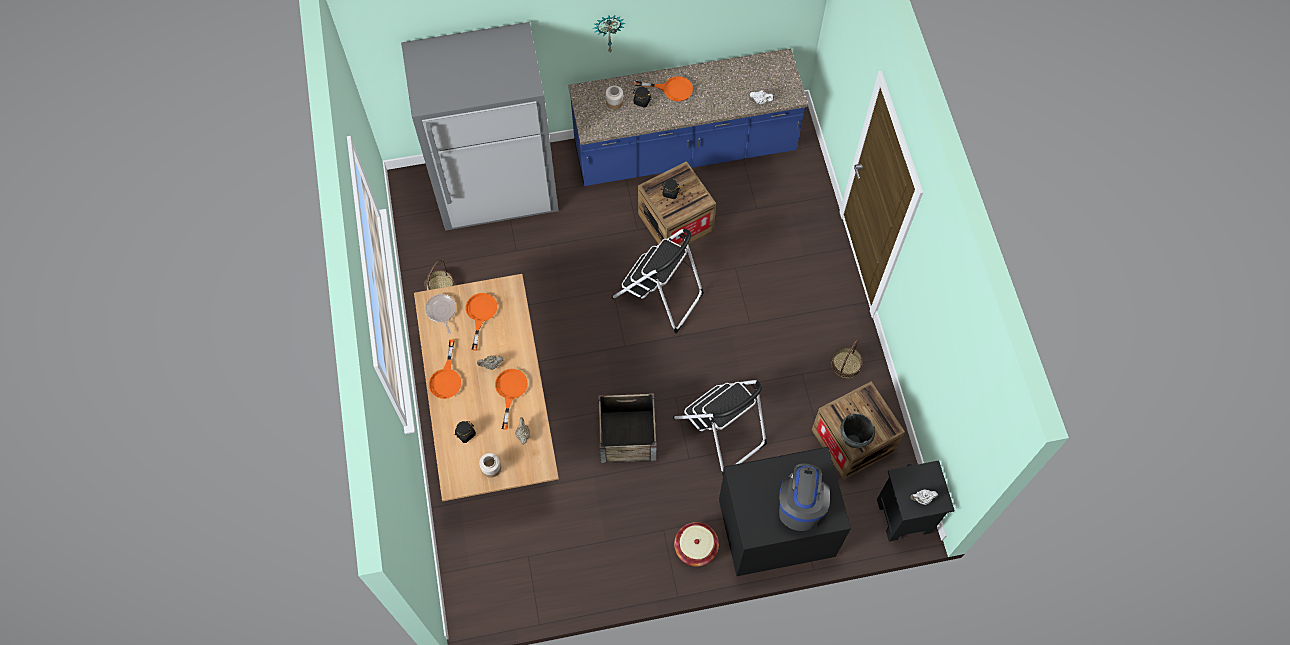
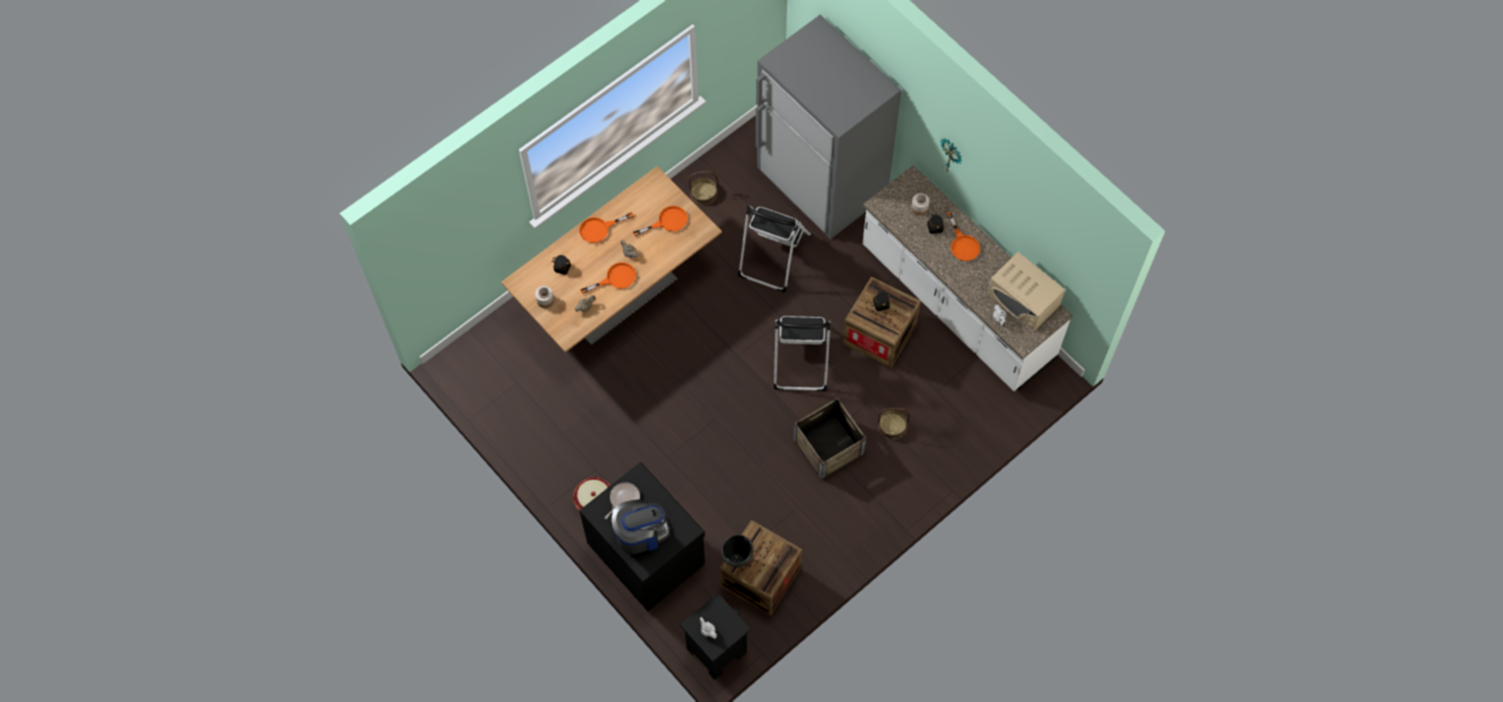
camera: 60 degrees right, 0 degrees up
(441, 311) = (653, 193): frying pan -> frying pan (623, 499)
(627, 436) = (659, 401): crate -> crate (828, 447)
(684, 150) = (956, 304): blue counter -> white counter
(721, 433) = (705, 470): step ladder -> step ladder (773, 256)
(754, 74) = (1023, 299): none -> beige microwave
(846, 364) = (829, 538): basket -> basket (892, 426)

